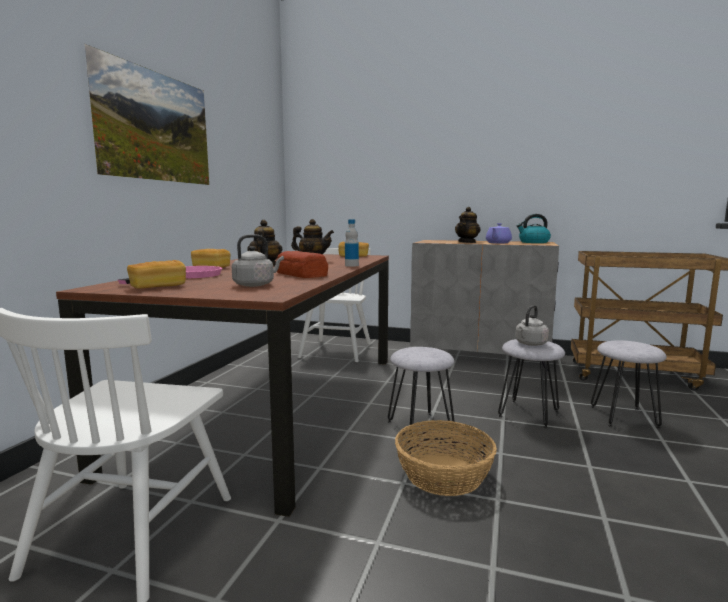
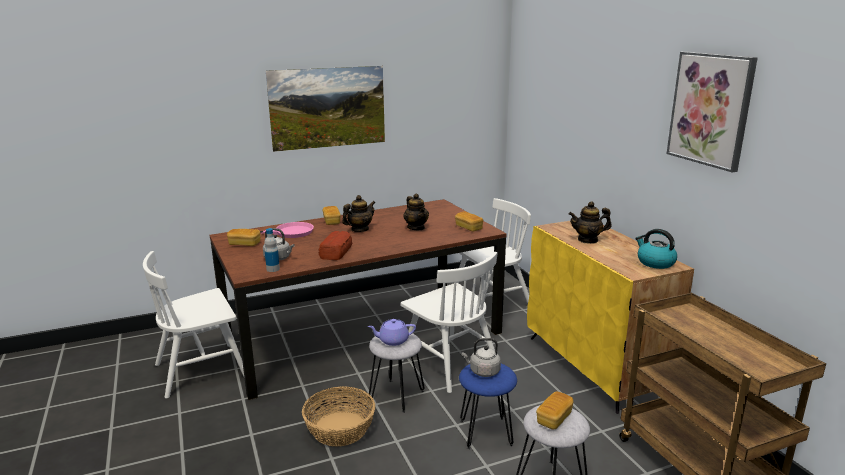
camera: 50 degrees right, 10 degrees up
(351, 265) = (406, 247): bottle -> bottle (273, 269)
(401, 391) = (449, 364): none -> white chair
(480, 356) = (594, 366): grey cabinet -> yellow cabinet
(498, 243) = (604, 252): purple teapot -> purple teapot (392, 340)
(528, 413) = (486, 433): grey stool -> blue stool
(551, 119) = (710, 109): none -> picture
(630, 346) = (554, 418): none -> bread

